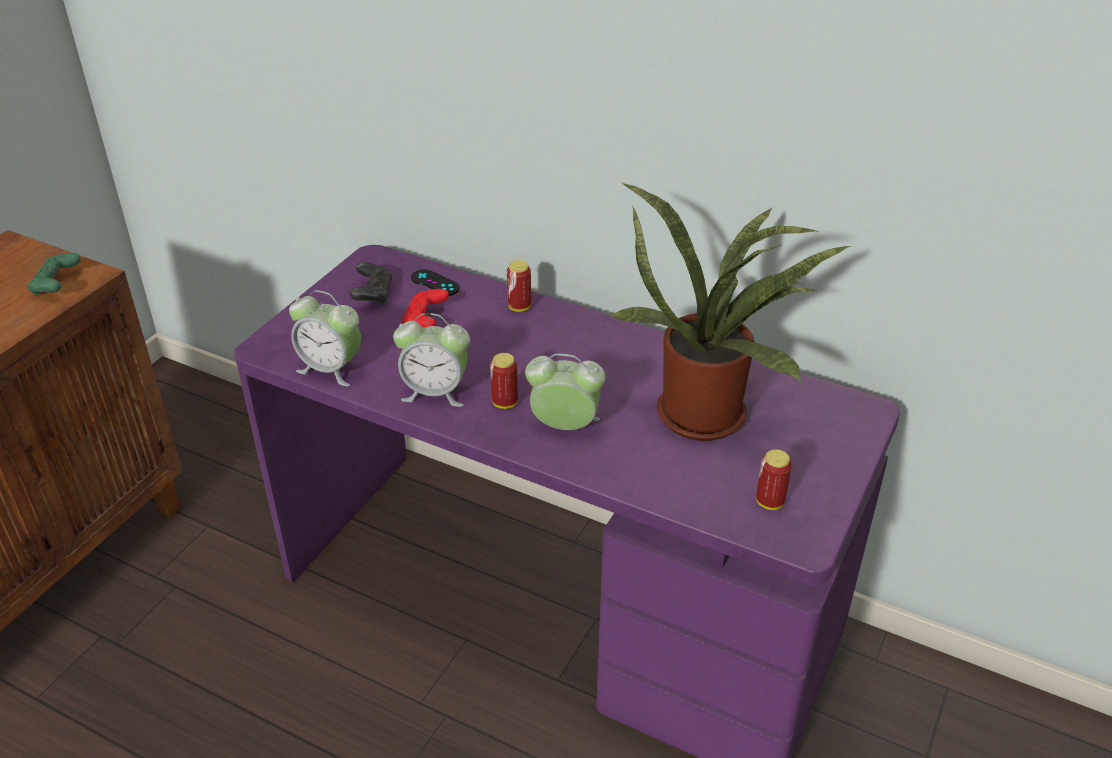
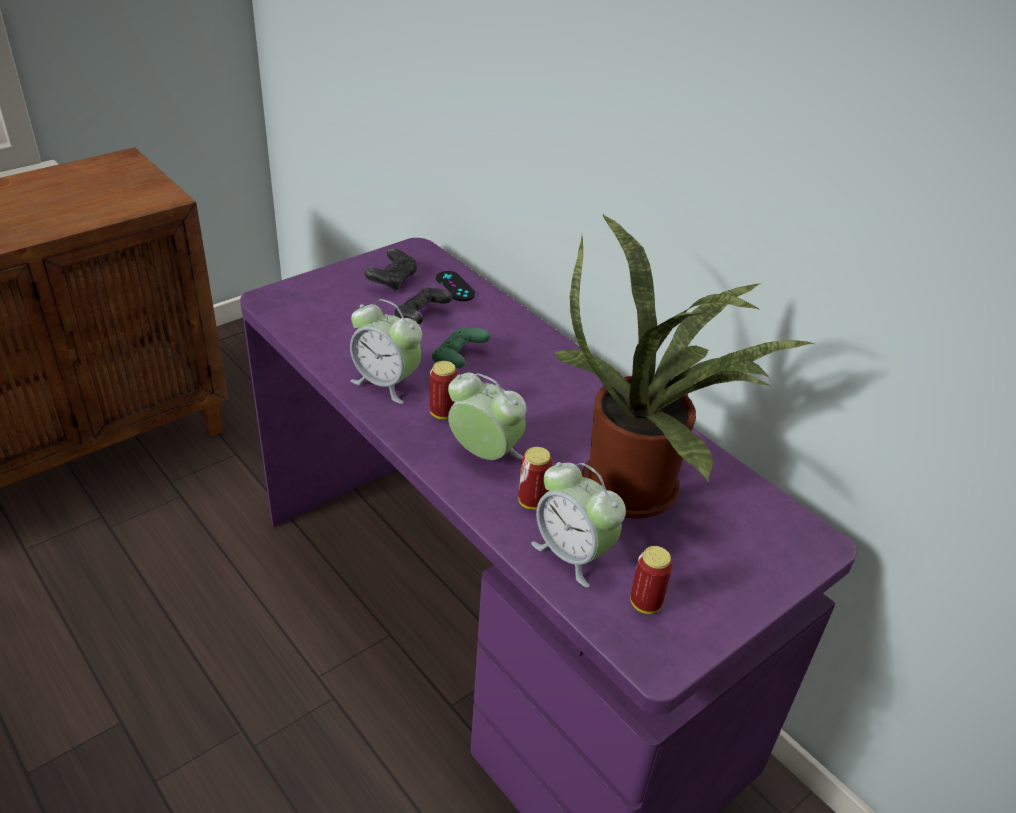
camera: 20 degrees right, 0 degrees up
(57, 286) = (135, 199): green game controller -> green game controller (459, 359)
(331, 369) = (310, 334): alarm clock -> alarm clock (573, 554)
(425, 321) = (421, 317): red game controller -> black game controller
(519, 307) = (517, 330): can -> can (532, 502)

